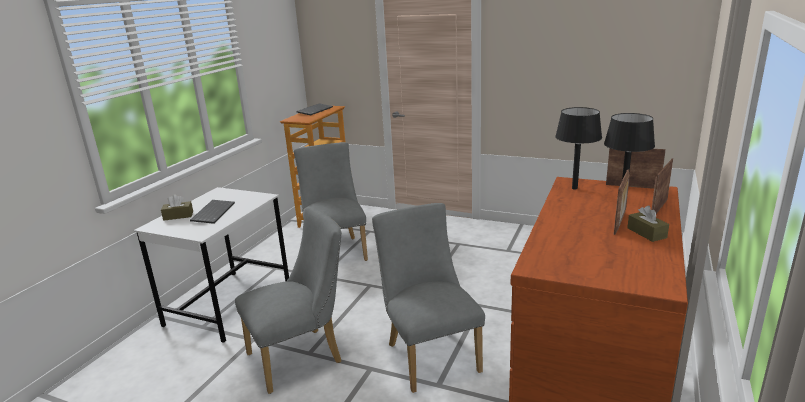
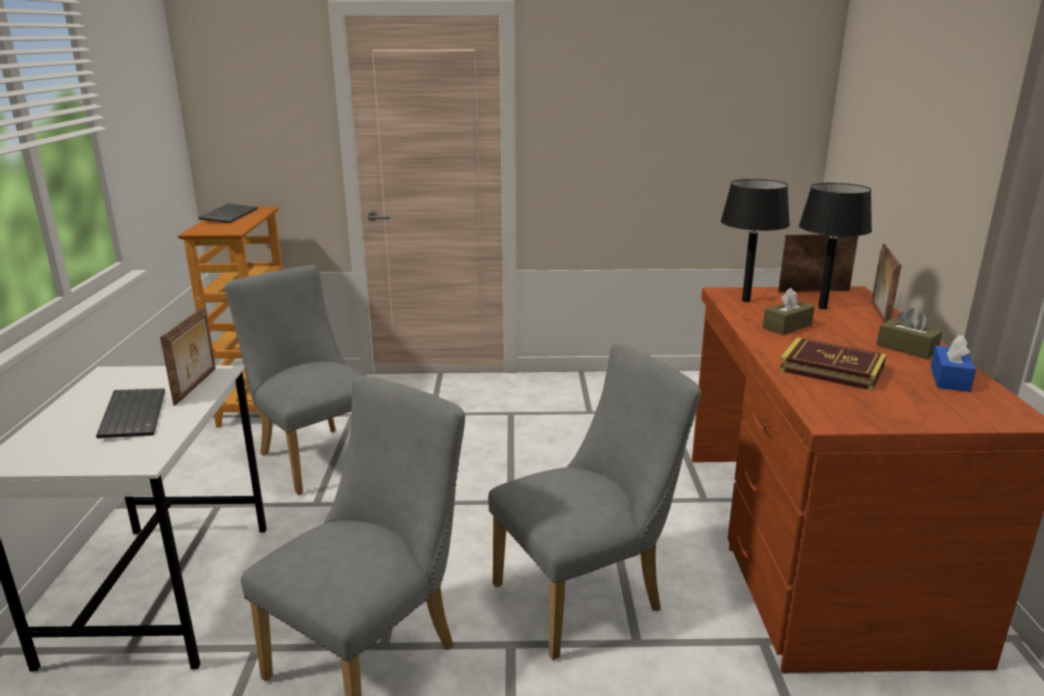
camera: 25 degrees left, 0 degrees up
(178, 216) = (54, 432): brown tissue box -> brown tissue box (787, 326)
(429, 354) = (588, 595): grey chair -> grey chair turned 105 degrees clockwise
(574, 239) = (831, 369): none -> book
(620, 223) = (859, 339): picture frame -> picture frame (197, 386)
(649, 256) = (949, 379): none -> blue tissue box

